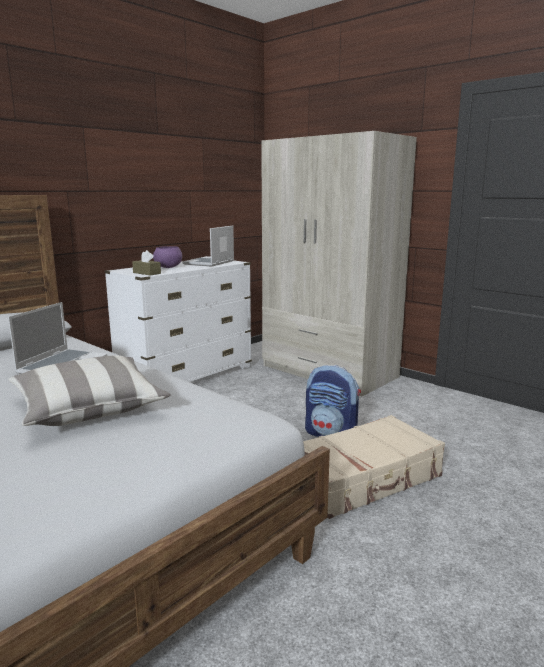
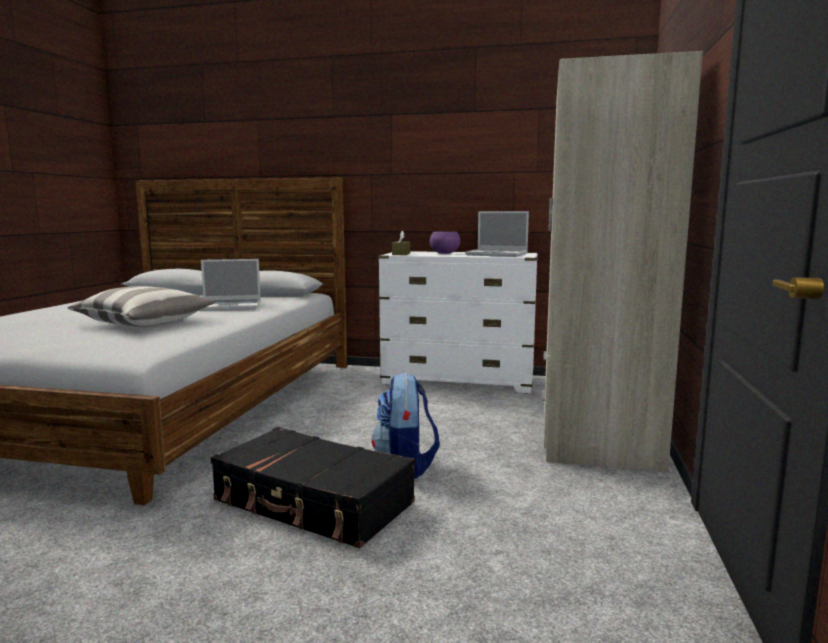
camera: 60 degrees right, 5 degrees down
(209, 263) = (498, 254): laptop -> laptop turned 150 degrees counterclockwise
(364, 478) = (313, 503): beige suitcase -> black suitcase

